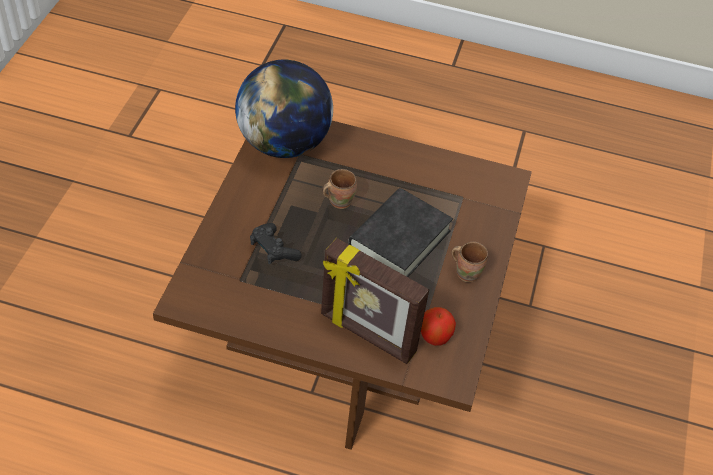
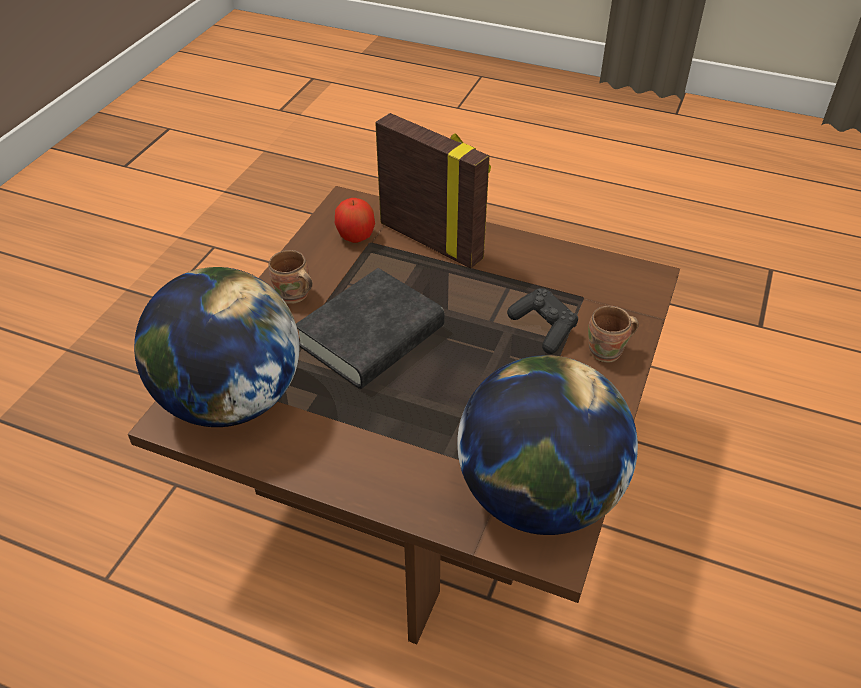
camera: 170 degrees left, 5 degrees down
(338, 200) = (450, 393): brown mug -> brown mug (608, 353)
(479, 192) = (231, 400): none -> globe

